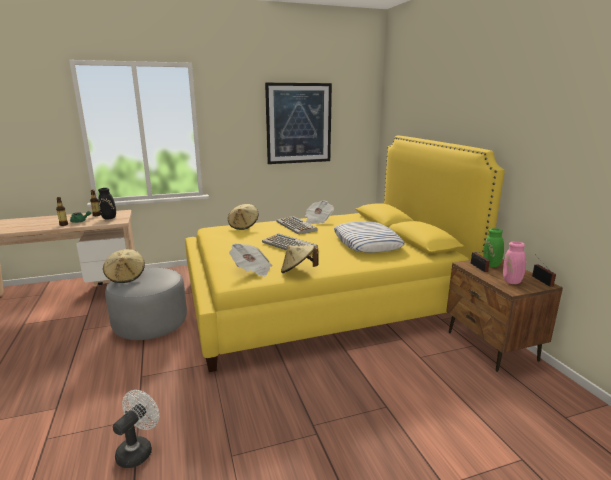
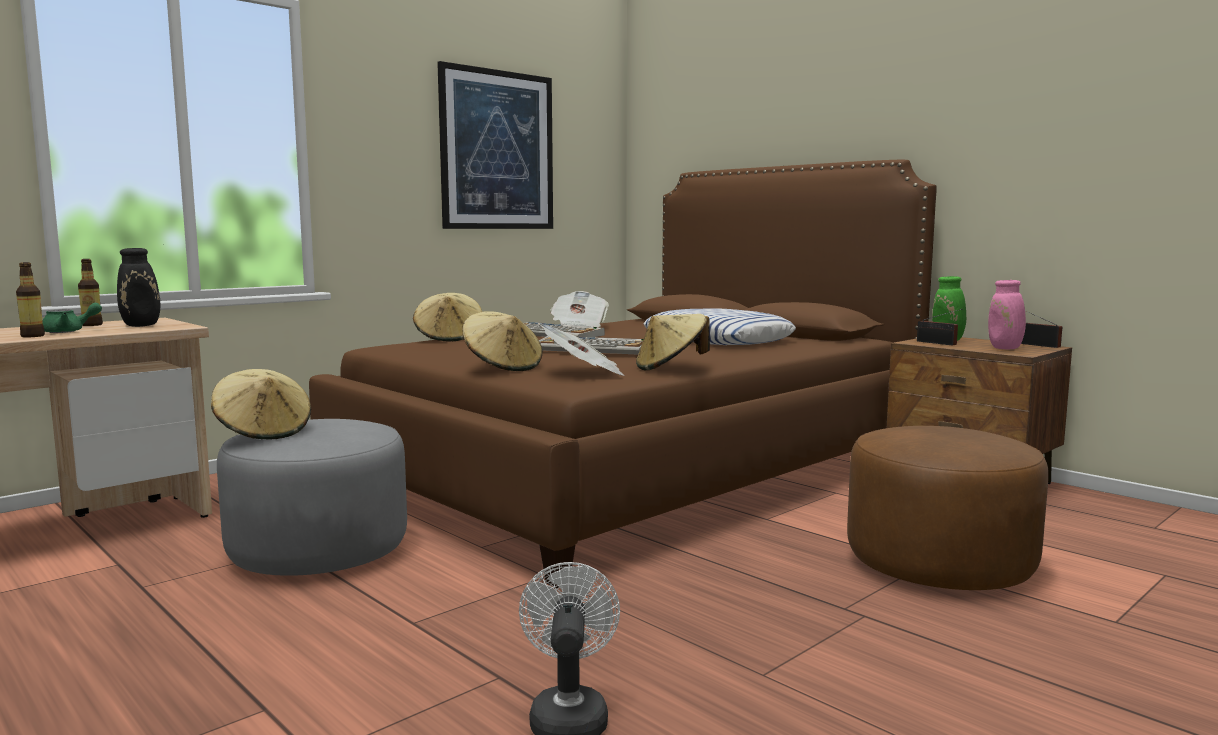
camera: 25 degrees left, 10 degrees down
(227, 258) = (503, 367): none -> beige hat
(321, 297) = (632, 467): yellow bed -> brown bed
(395, 409) = (939, 564): none -> brown ottoman

